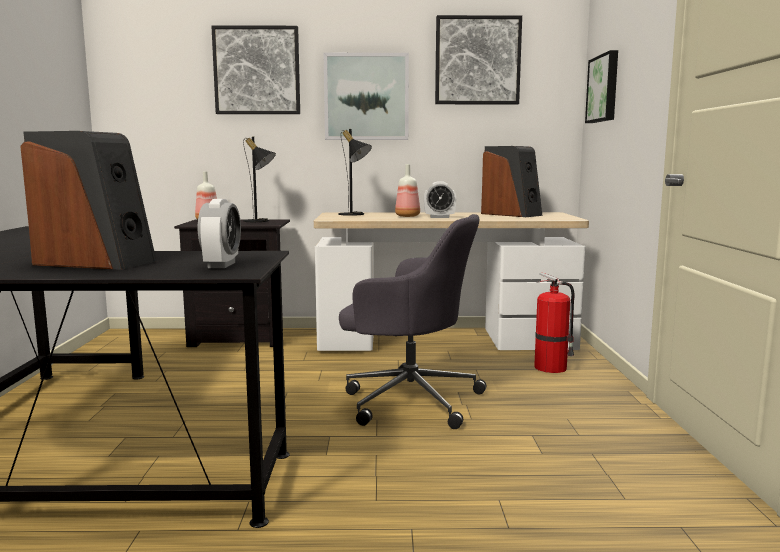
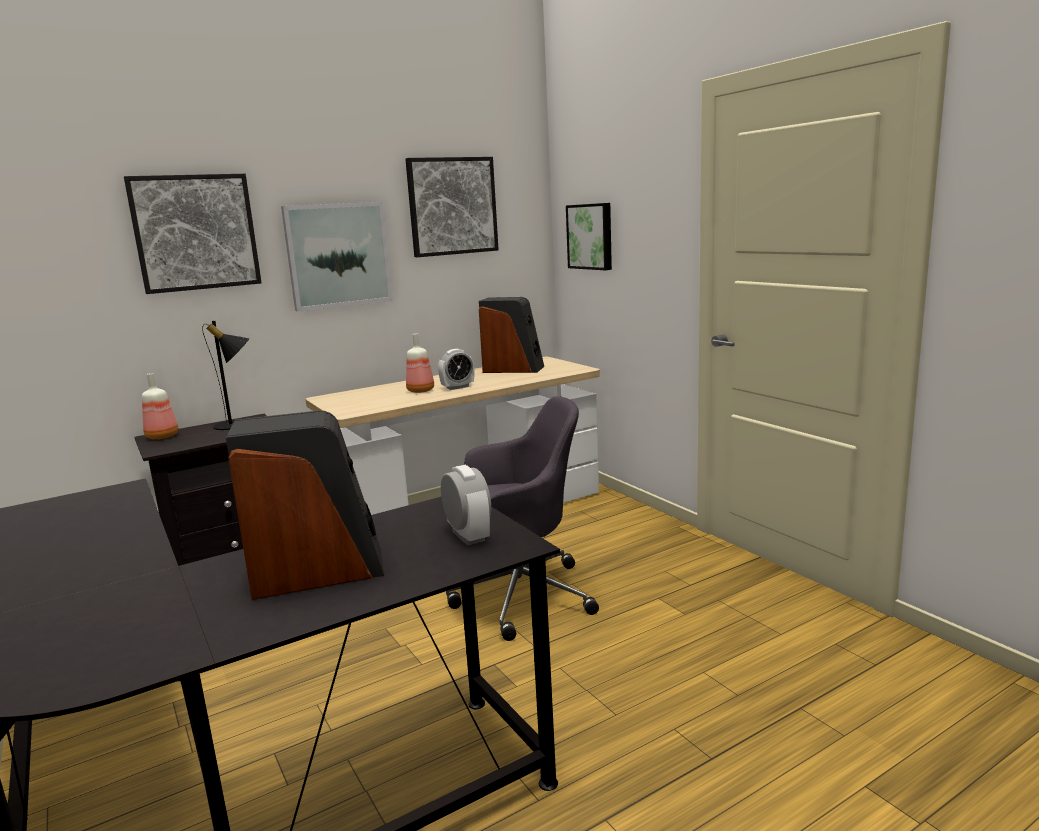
camera: 30 degrees left, 5 degrees up
(354, 214) = (355, 397): black table lamp -> none
(552, 368) = (596, 519): fire extinguisher -> none

